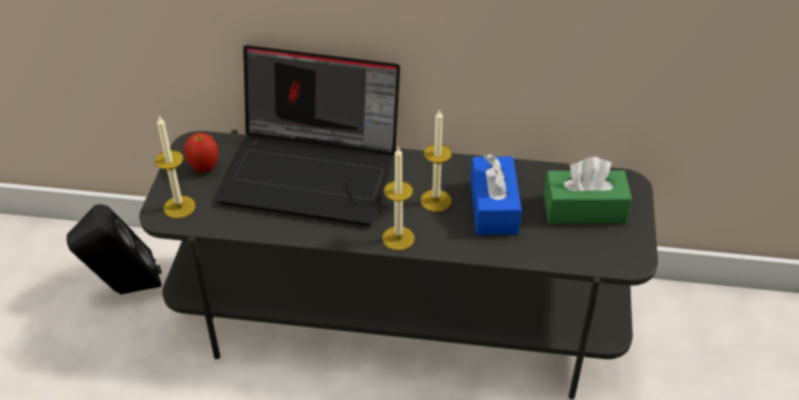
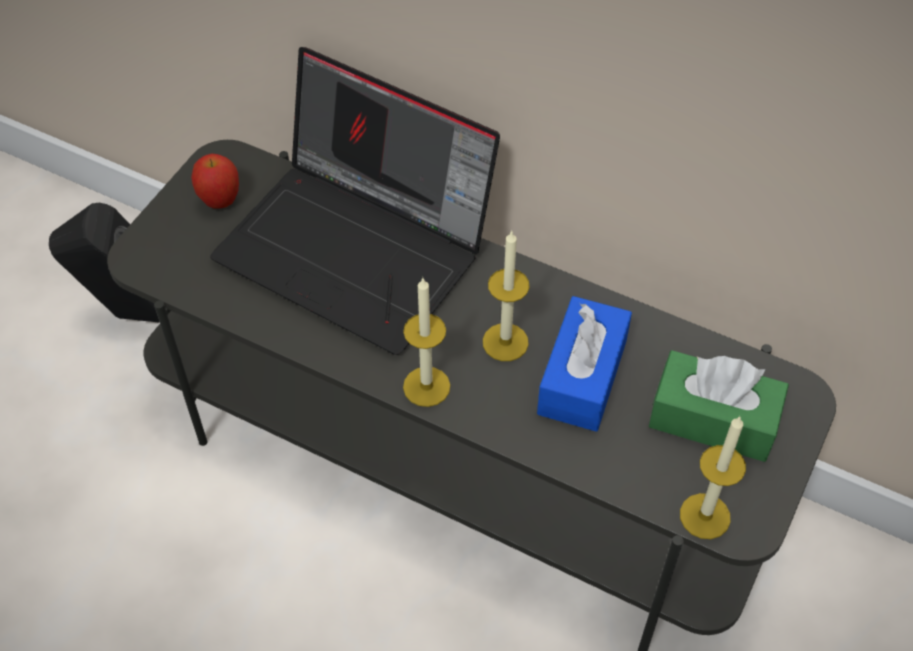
camera: 20 degrees right, 10 degrees up
(179, 207) = (163, 252): candle -> candle (705, 516)

